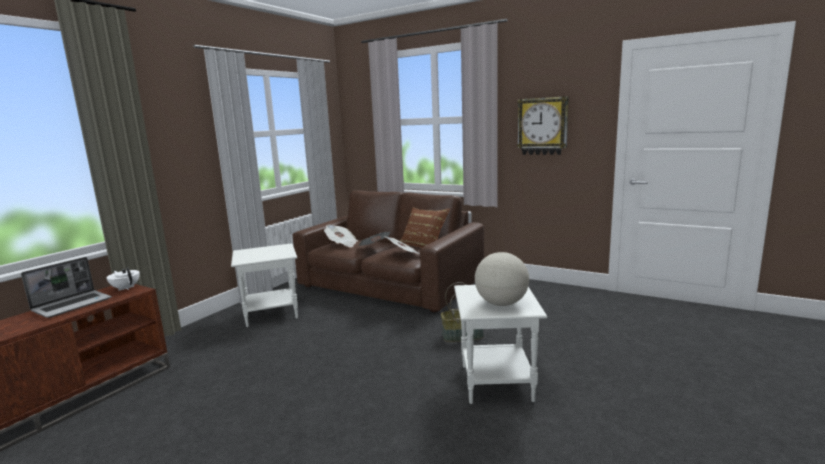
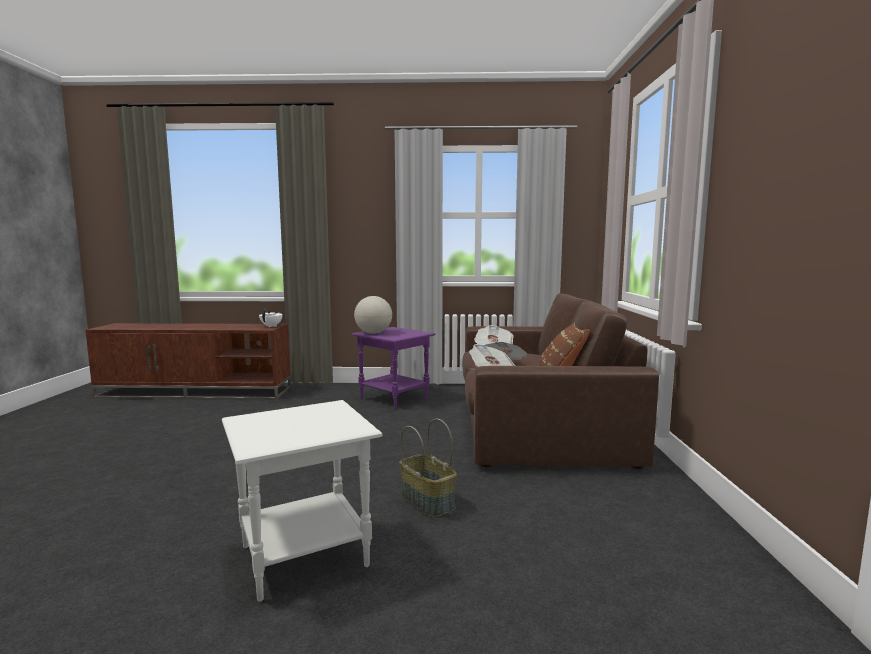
camera: 60 degrees right, 5 degrees down
(73, 305) = (235, 326): laptop -> none
(272, 314) = (394, 399): white side table -> purple side table
(501, 303) = (276, 428): globe -> globe (373, 333)
(542, 126) = (774, 185): wall clock -> none

